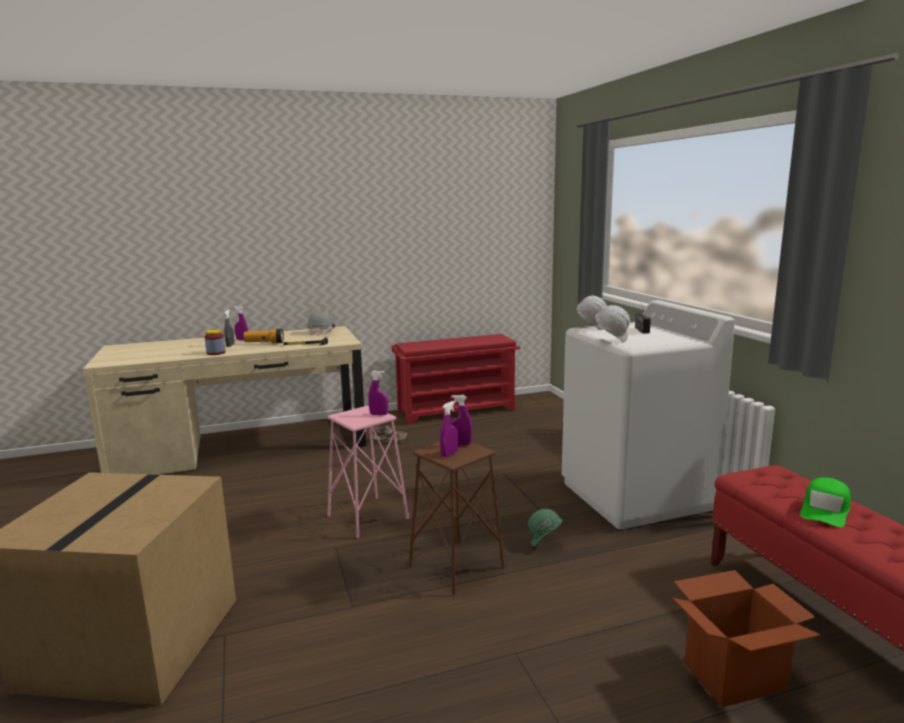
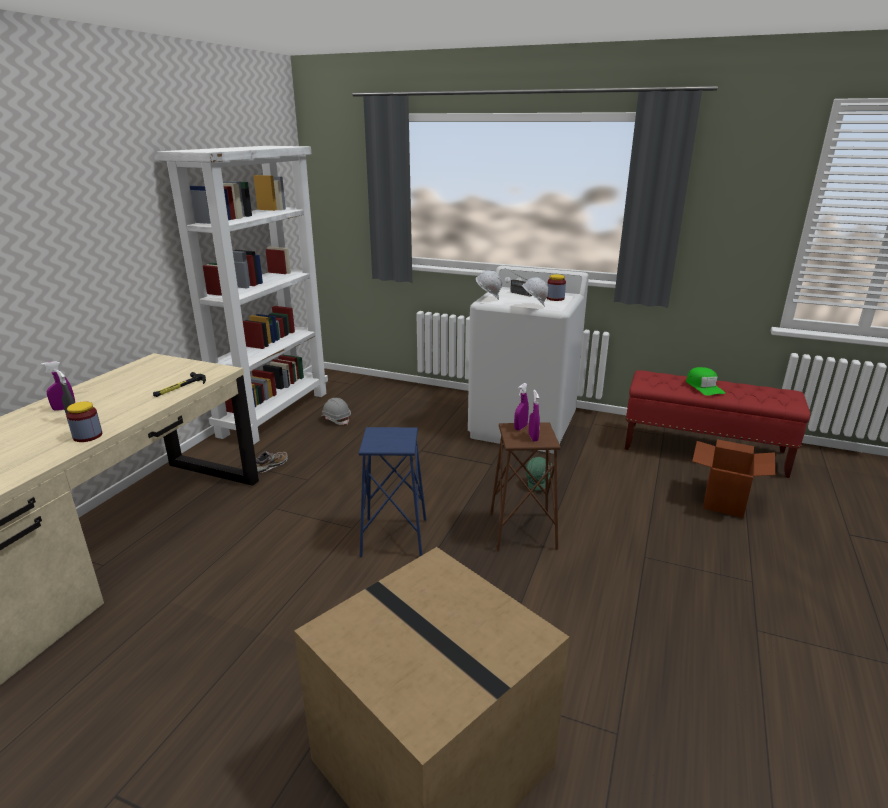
camera: 50 degrees left, 10 degrees up
(264, 343) = (116, 402): flashlight -> none
(322, 332) = (149, 368): grey hard hat -> grey hard hat (336, 419)
(368, 517) = (394, 537): pink stool -> blue stool
(378, 414) = (400, 431): purple spray bottle -> none
(457, 410) = (274, 413): red shoe rack -> white bookcase
(662, 339) = (555, 298): none -> jar

